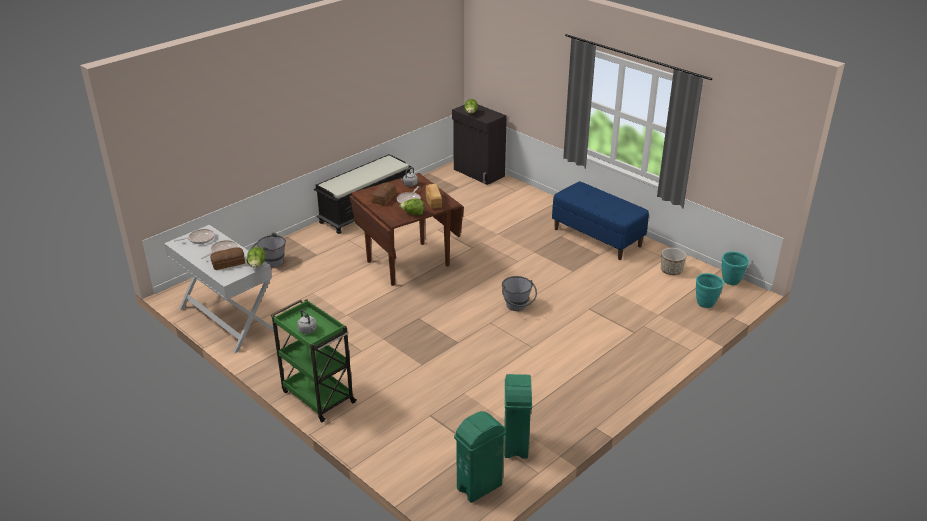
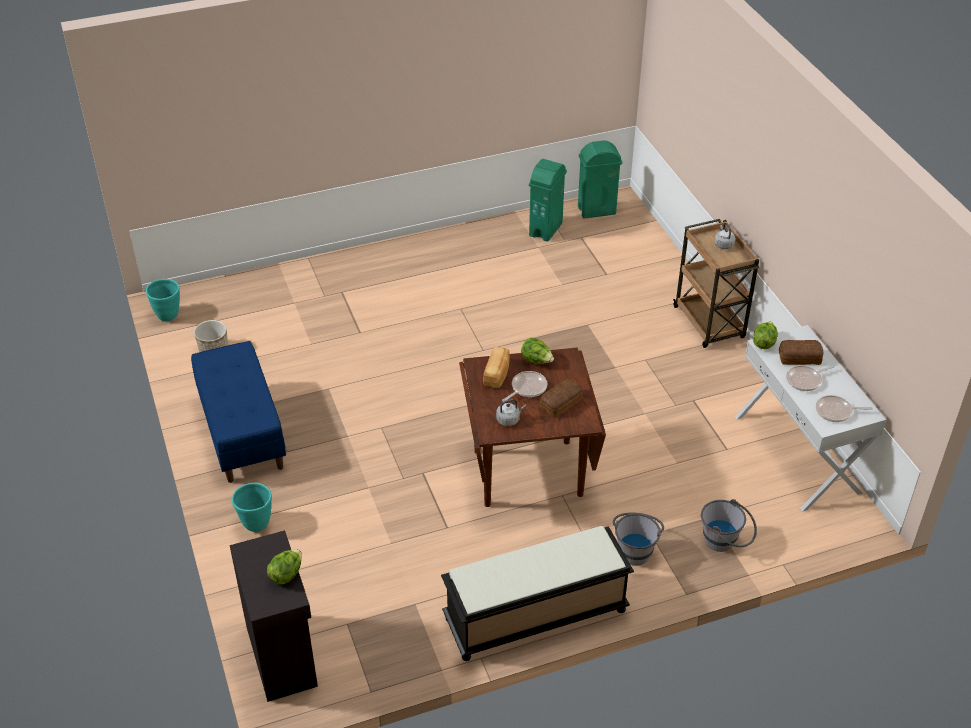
camera: 155 degrees left, 10 degrees up
(317, 396) = (709, 323): green cart -> brown cart
(517, 308) = (438, 359): grey bucket -> grey bucket (635, 549)
(705, 304) = (231, 298): turquoise planter -> turquoise planter (256, 523)

